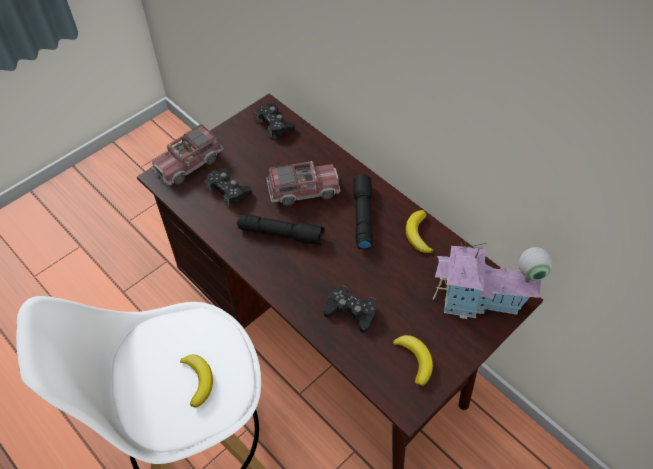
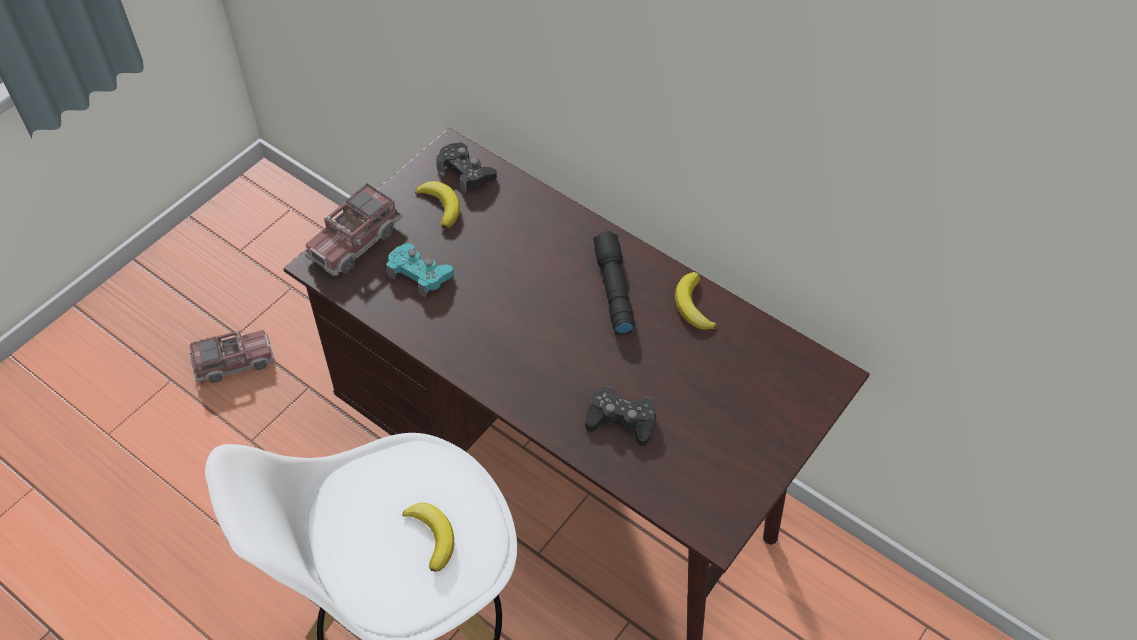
camera: 10 degrees left, 0 degrees up
(228, 190) = (419, 274): black game controller -> turquoise game controller
(282, 233) = (507, 325): black flashlight -> none
(303, 190) = (525, 262): toy truck -> toy truck (234, 362)
(415, 359) = (716, 472): banana -> banana (441, 205)
(479, 301) = (788, 385): toy house -> none

